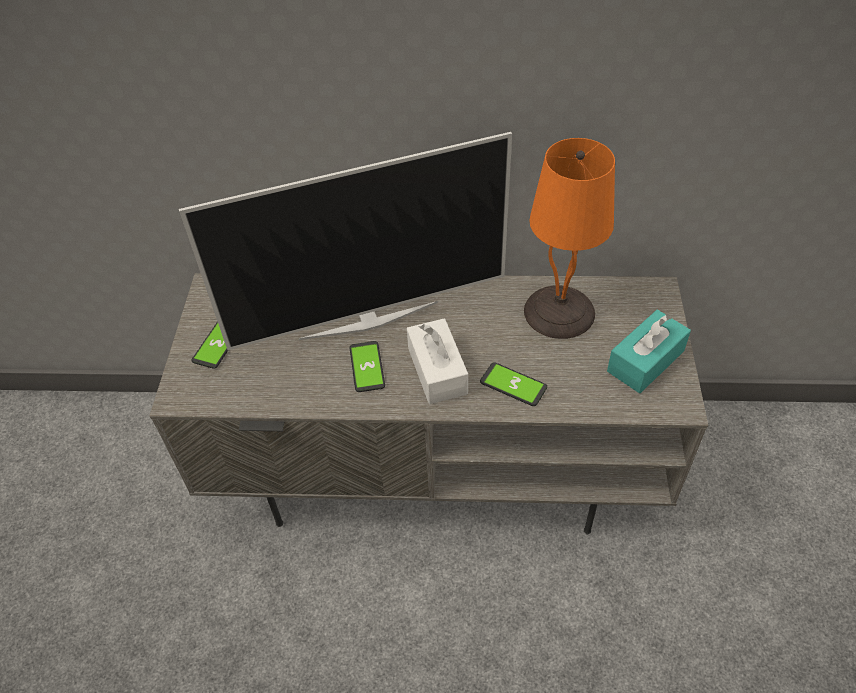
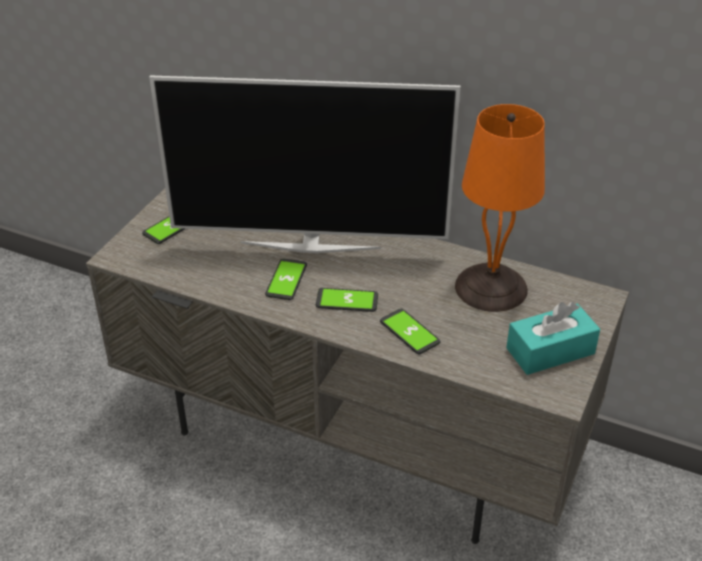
camera: 20 degrees right, 10 degrees down
(437, 371) = (347, 301): white tissue box -> phone

